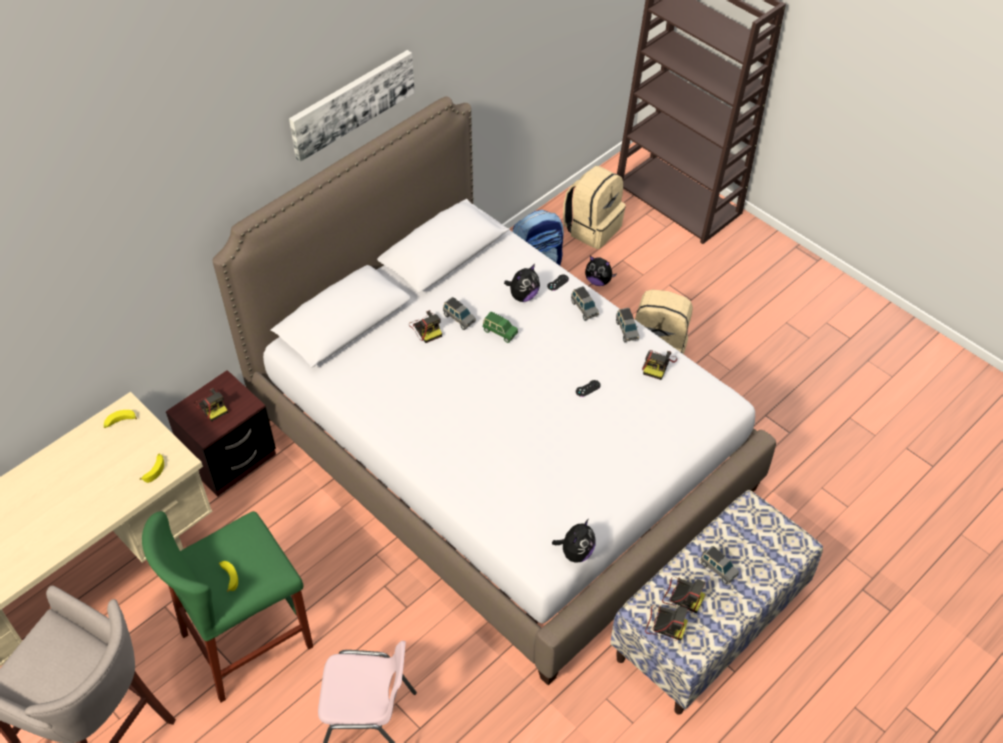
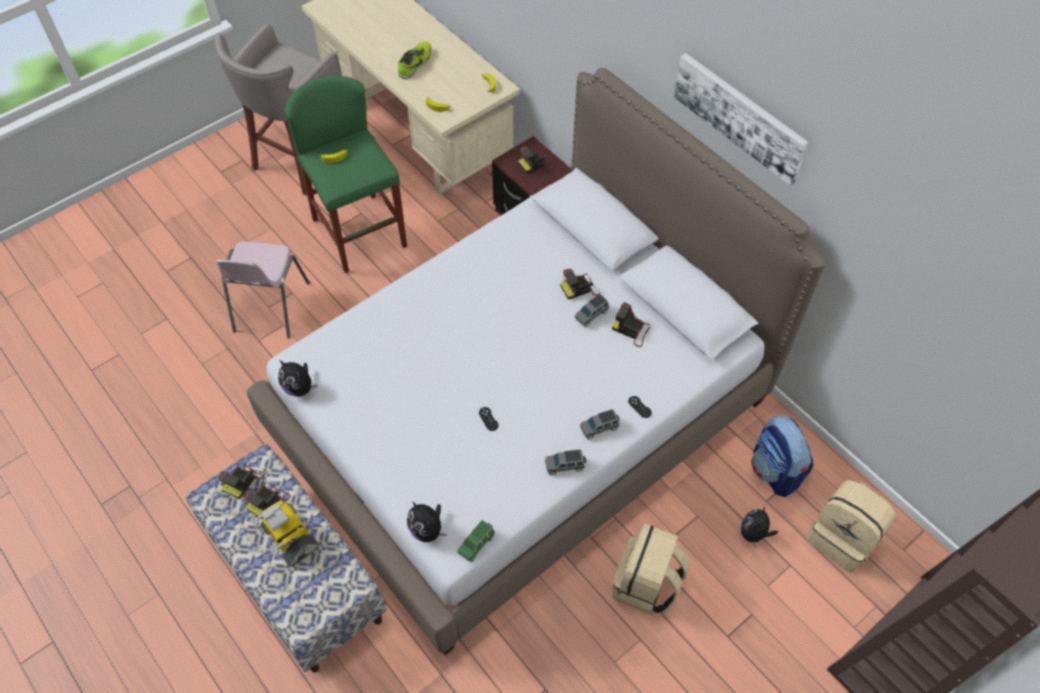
camera: 95 degrees right, 5 degrees up
(68, 503) = (415, 63): none -> shoe
(499, 332) = (571, 348): green toy car -> green toy car (476, 544)
(523, 296) = (621, 373): plush toy -> plush toy (427, 530)
(658, 365) = (513, 490): camera -> camera (631, 330)
(718, 569) = (289, 538): grey toy car -> toy robot

